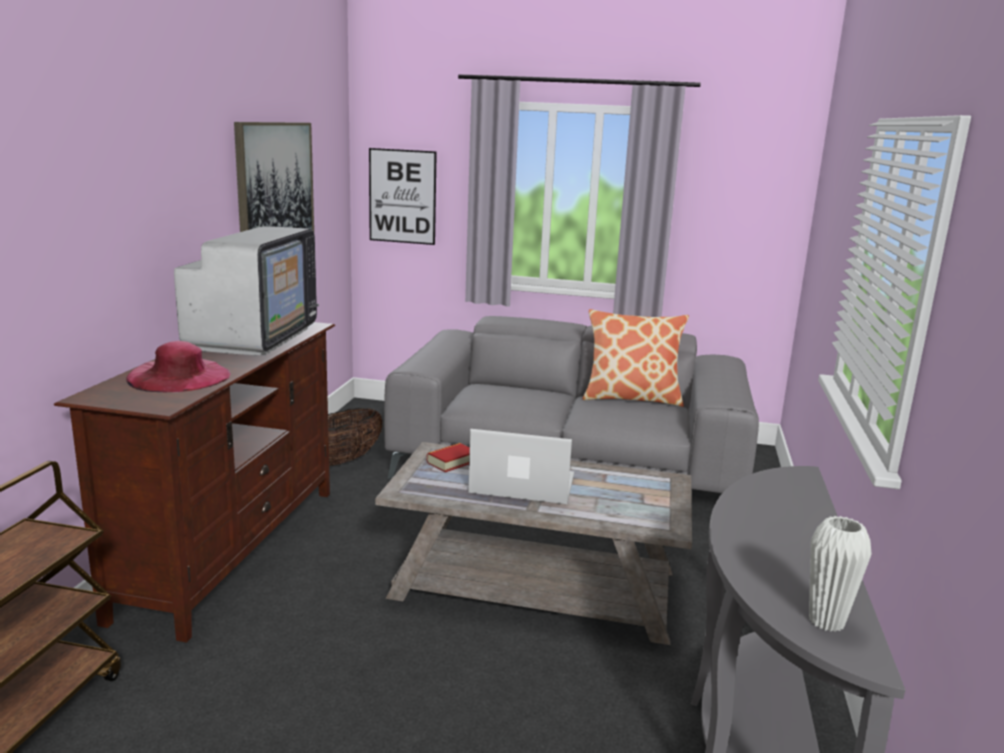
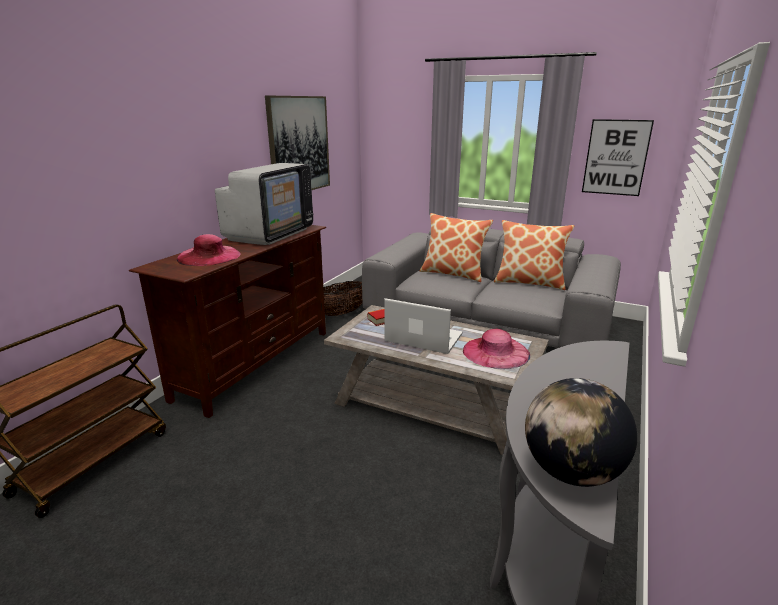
camera: 15 degrees right, 5 degrees up
(402, 196) = (391, 144): picture -> picture (616, 157)
(520, 390) = (453, 273): none -> pillow
(630, 496) = (495, 352): none -> pink hat
(826, 621) = (571, 472): white vase -> globe

